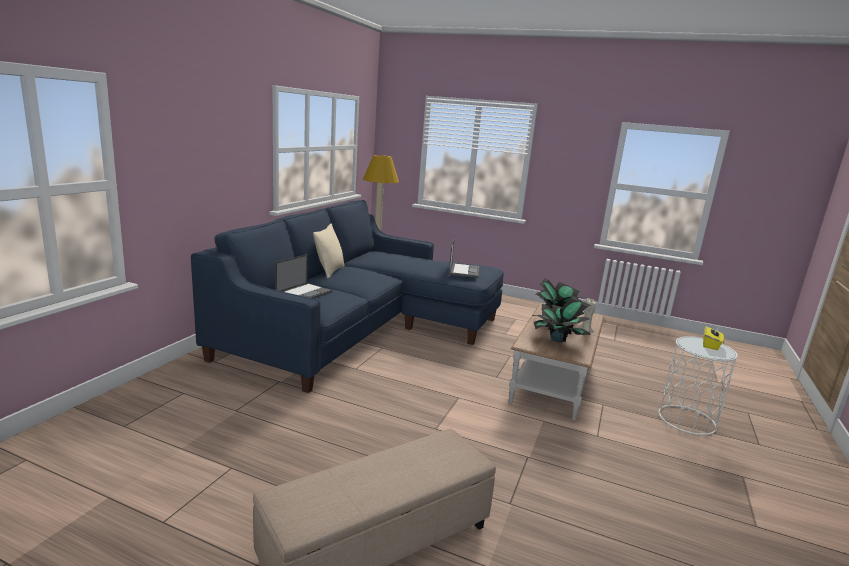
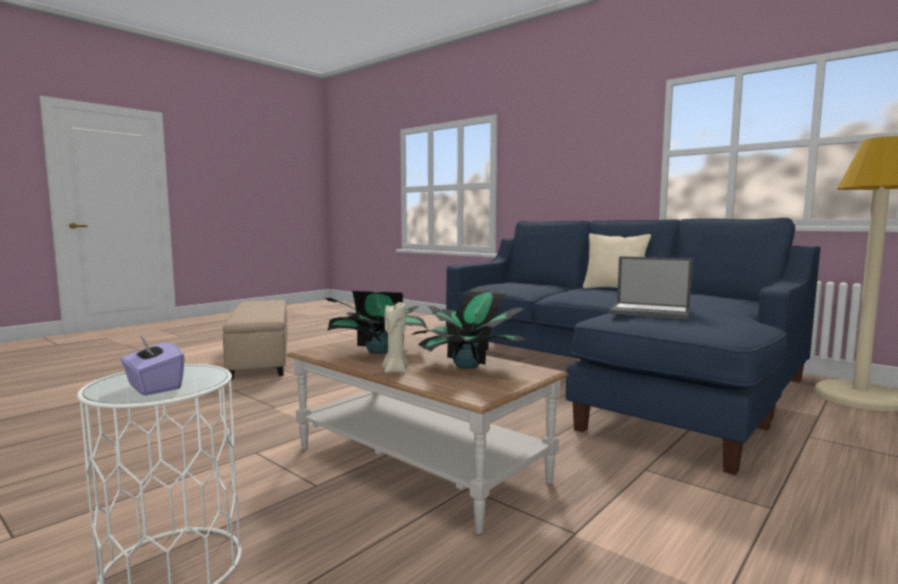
camera: 110 degrees right, 10 degrees down
(304, 293) = (526, 283): laptop -> none
(711, 345) = (153, 387): yellow tissue box -> purple tissue box

